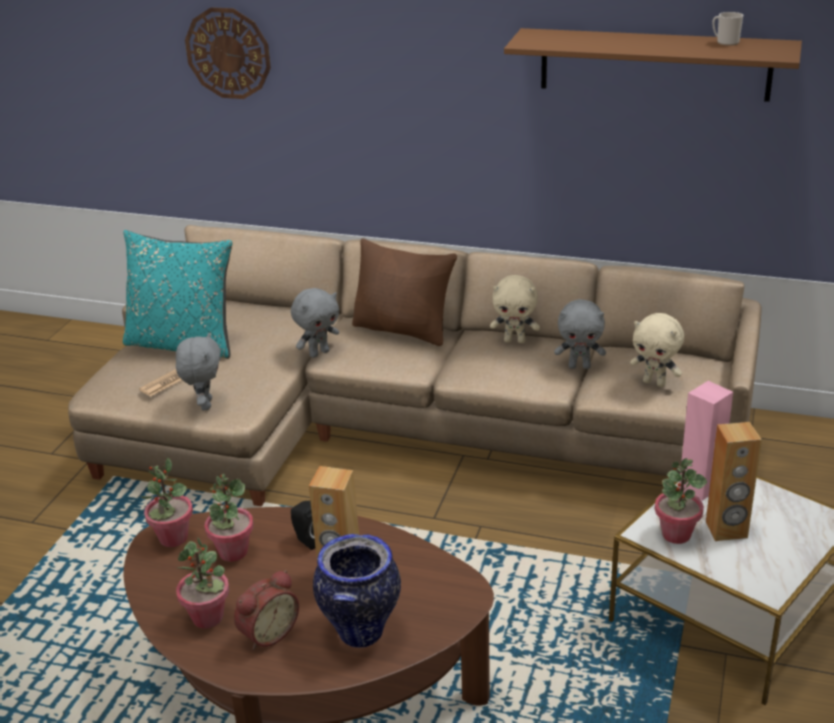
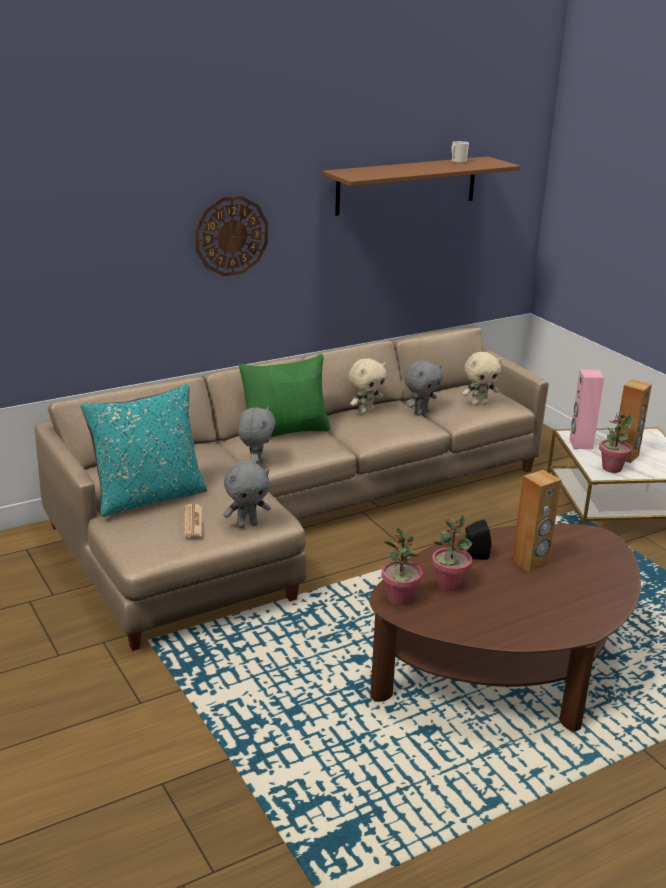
camera: 50 degrees left, 5 degrees down
(205, 404) = (247, 524): grey plush toy -> grey plush toy turned 120 degrees clockwise
(208, 617) = (508, 620): potted plant -> none
(228, 53) = (73, 228): wall clock -> wall clock (231, 236)
(267, 632) = (552, 607): alarm clock -> none
(361, 631) = (590, 579): vase -> none
(404, 329) = (286, 430): brown pillow -> green pillow

